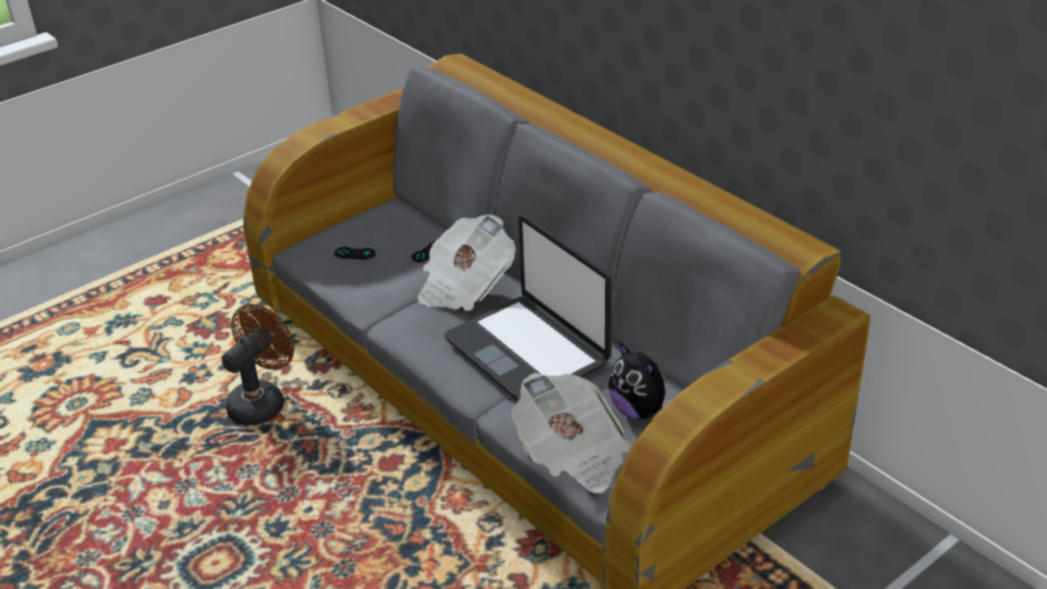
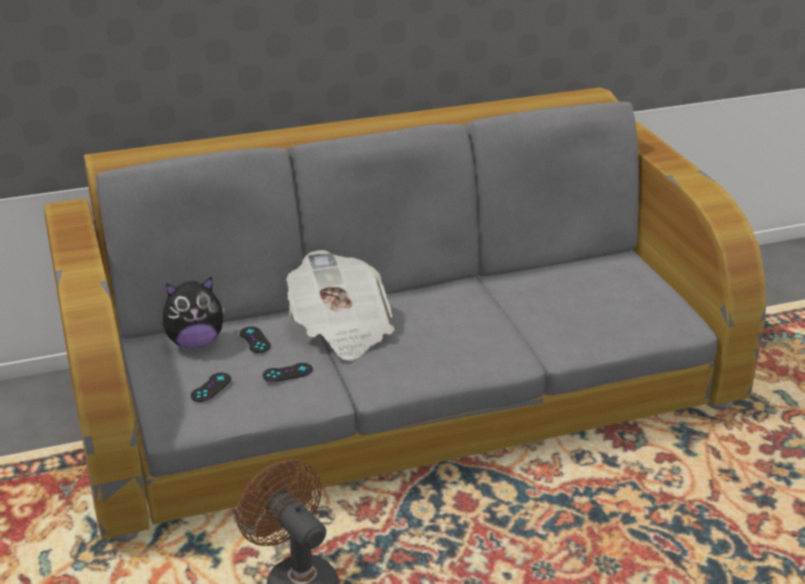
camera: 70 degrees left, 5 degrees down
(389, 280) = (287, 373): none -> black game controller
(528, 350) = (473, 317): laptop -> none
(572, 455) = (634, 328): newspaper -> none
(639, 410) = (584, 288): plush toy -> plush toy (195, 342)

